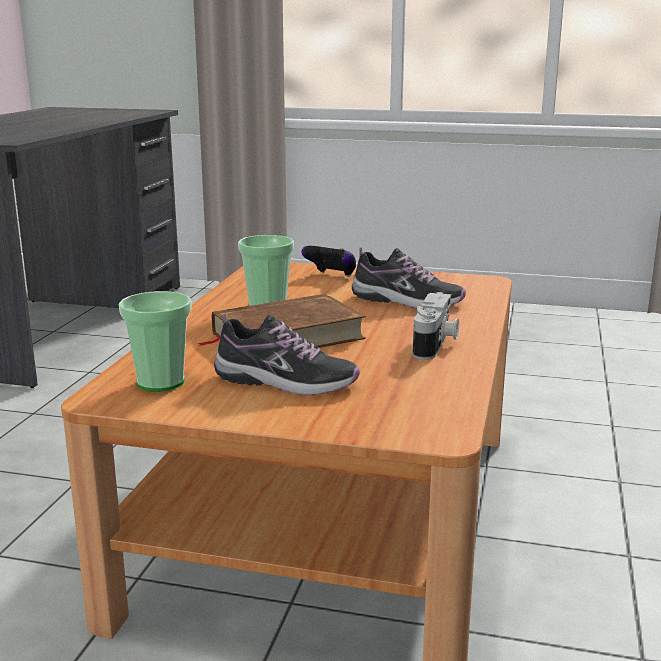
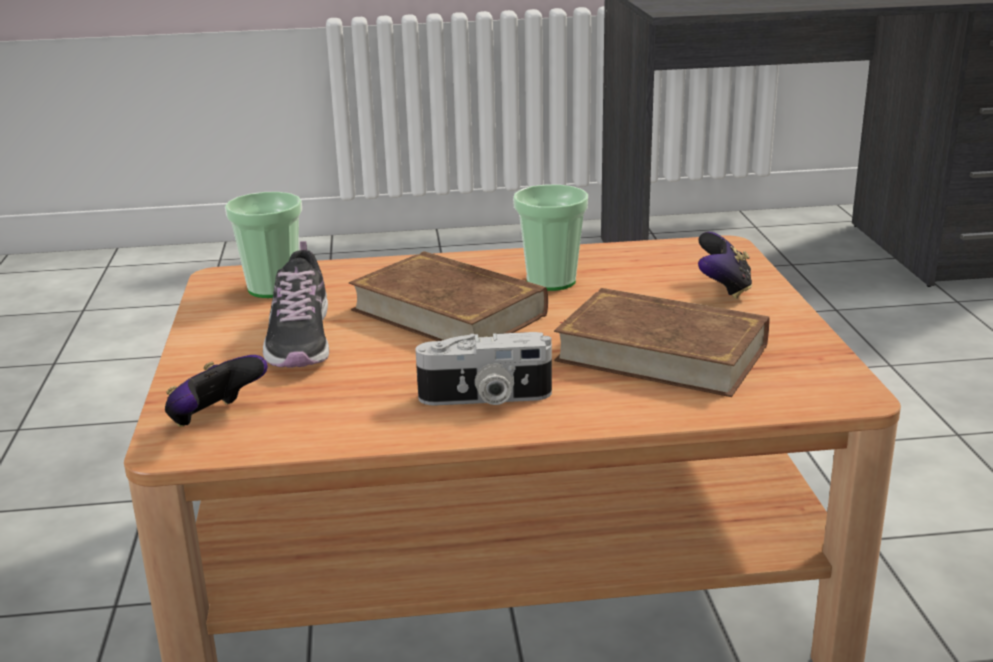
camera: 70 degrees right, 5 degrees up
(406, 301) = (661, 352): shoe -> brown book
(407, 420) = (215, 419): none -> game controller

